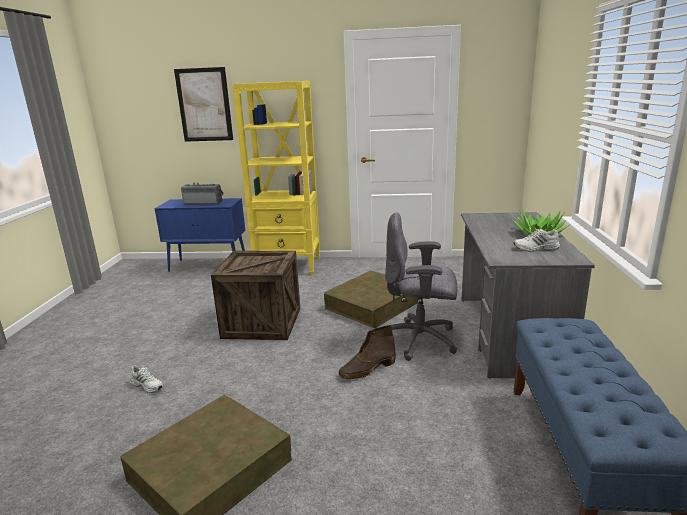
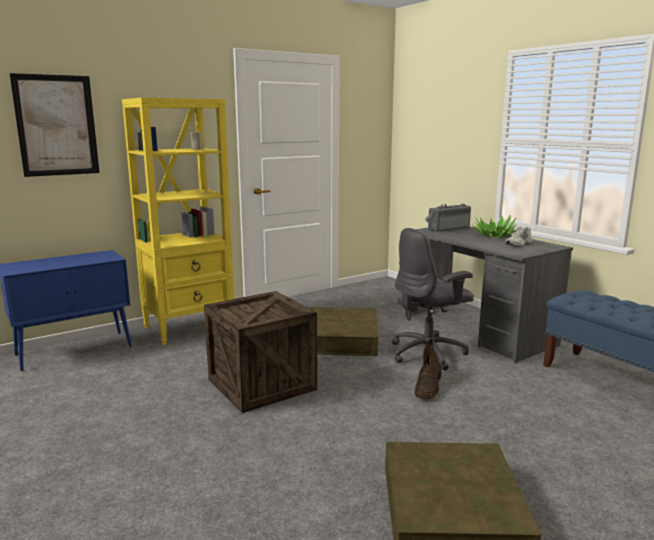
camera: 40 degrees left, 5 degrees down
(148, 385) = (244, 483): white shoe -> none
(204, 203) = (71, 260): radio -> radio (447, 228)

